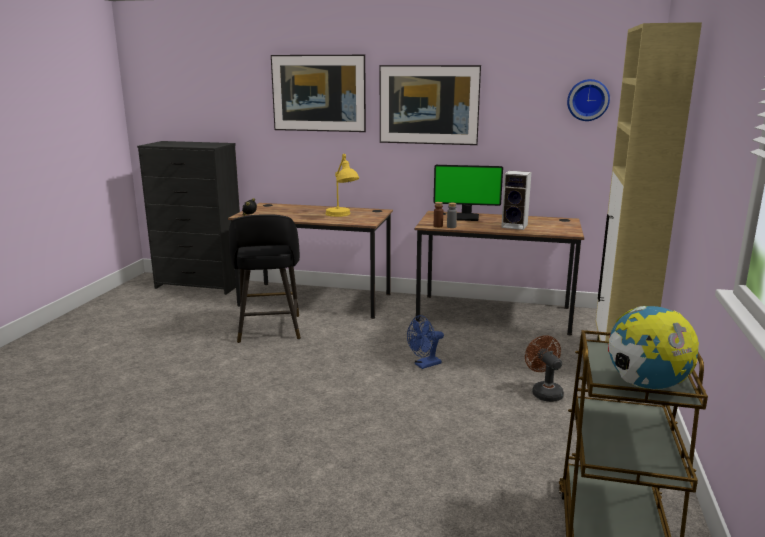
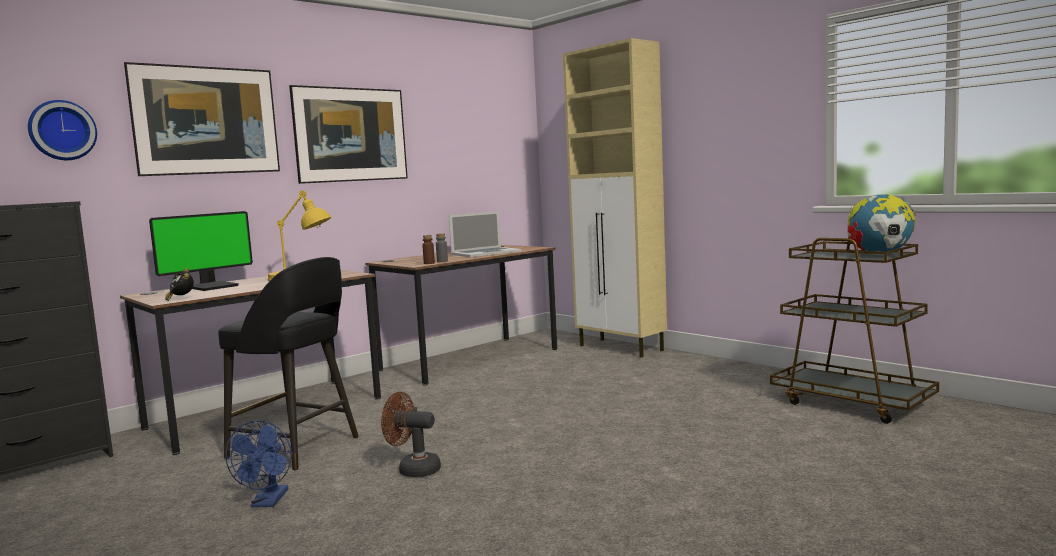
camera: 55 degrees left, 10 degrees down
(424, 365) = (525, 400): blue fan -> blue fan (268, 502)
(466, 217) = (422, 258): monitor -> monitor (213, 287)
(515, 226) = (485, 253): speaker -> laptop
(544, 392) = (638, 376): brown fan -> brown fan (413, 469)
(588, 100) = (492, 127): wall clock -> wall clock (62, 130)

